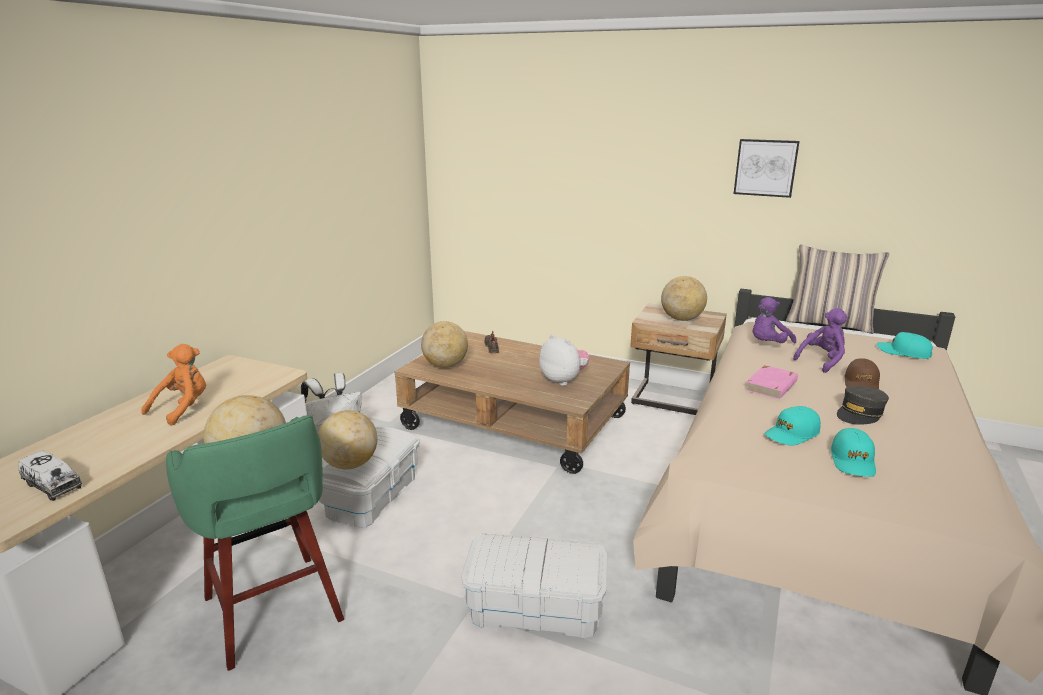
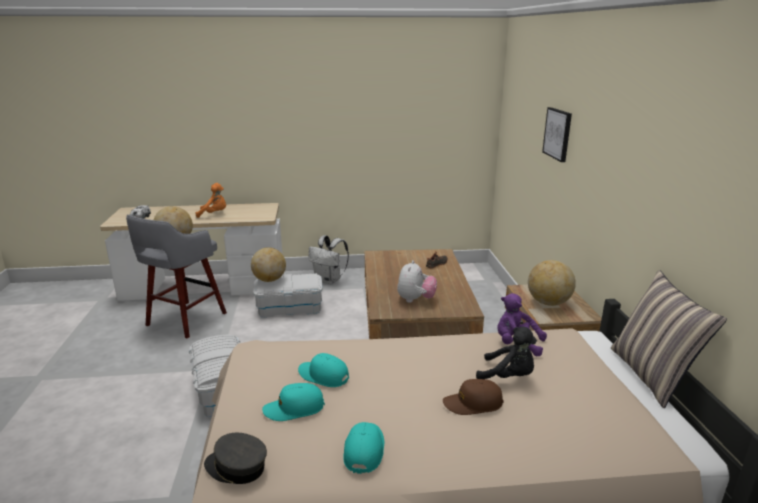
camera: 60 degrees right, 0 degrees up
(274, 612) = (184, 320): green stool -> grey stool
(445, 365) = (389, 260): globe -> none
(765, 167) = (647, 170): picture -> picture (558, 134)
(771, 386) = (412, 356): pink book -> none
(822, 361) = (508, 376): purple plush toy -> black plush toy
(860, 413) = (395, 407): grey cap -> grey cap (236, 467)
(903, 352) = (612, 429): turquoise cap -> turquoise cap (364, 450)

